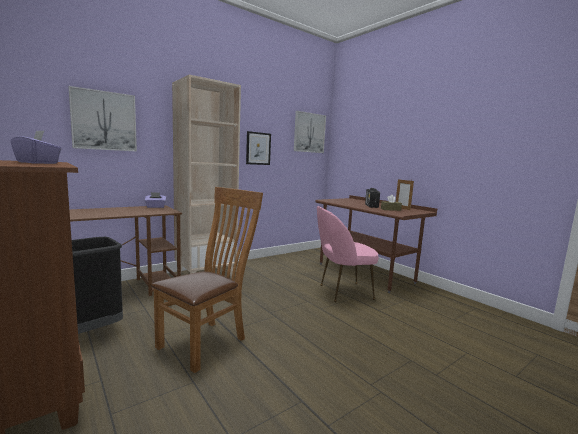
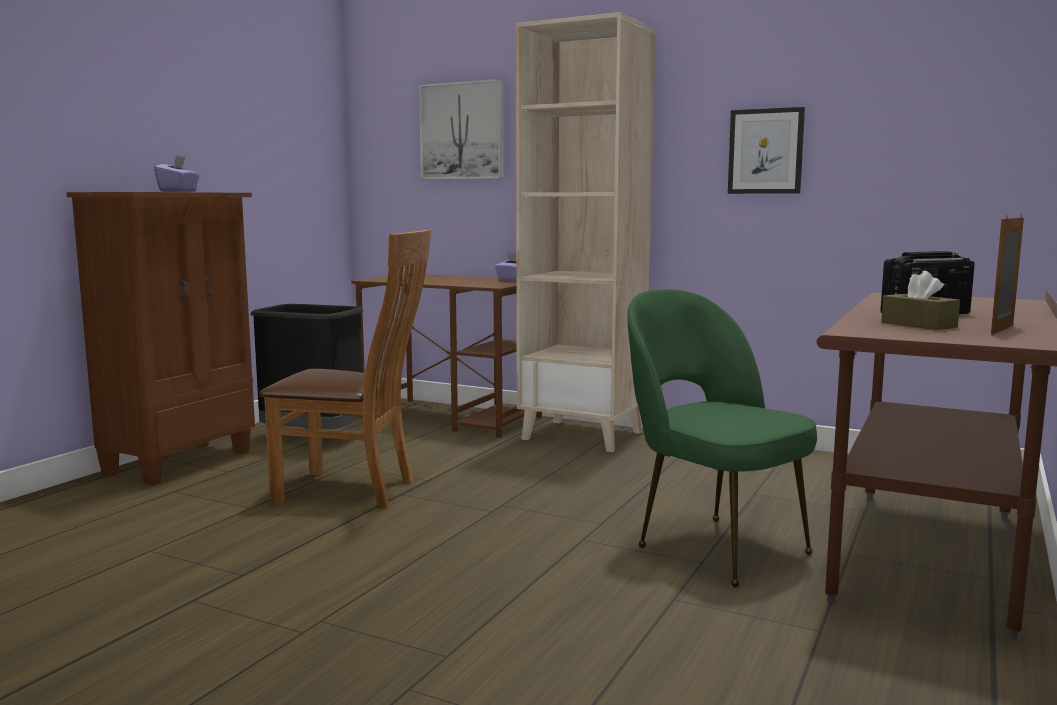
camera: 65 degrees right, 0 degrees up
(309, 132) = (963, 83): picture -> none
(341, 292) = (713, 546): pink chair -> green chair

